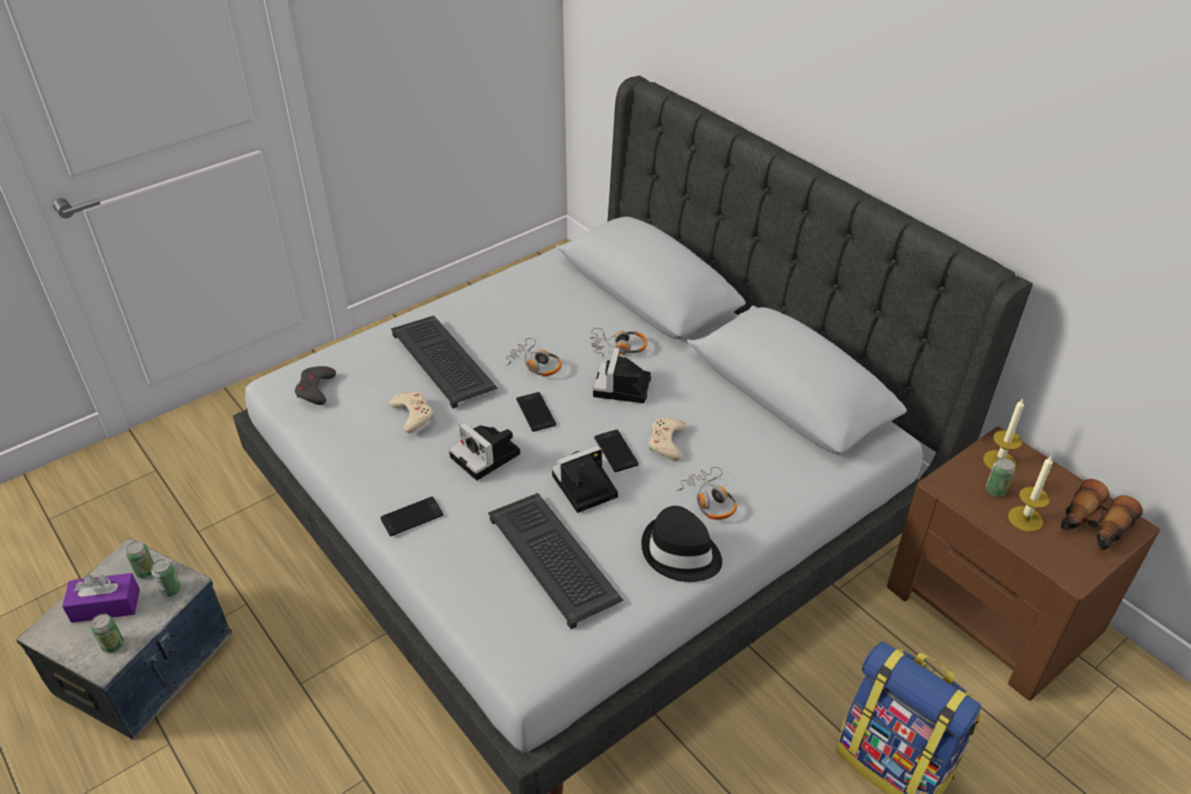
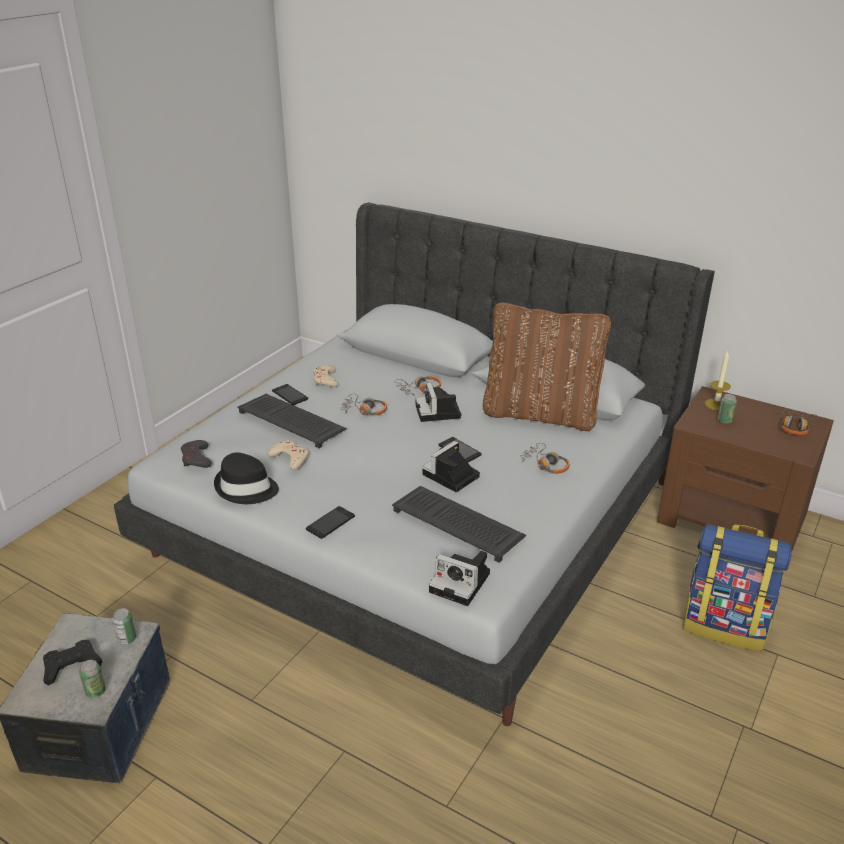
camera: 20 degrees left, 10 degrees down
(106, 605) = (71, 665): purple tissue box -> black game controller
(146, 572) = (95, 632): can -> none
(487, 456) = (365, 473): camera -> camera (462, 583)
(536, 412) = (384, 439): phone -> phone (290, 395)
(666, 442) = (492, 437): beige game controller -> beige game controller (325, 380)
(680, 553) = (546, 499): black hat -> black hat (246, 489)
(749, 420) = (541, 414): none -> brown pillow
(1025, 519) = (753, 431): candle -> none
(1093, 526) = (795, 427): binoculars -> headphones

